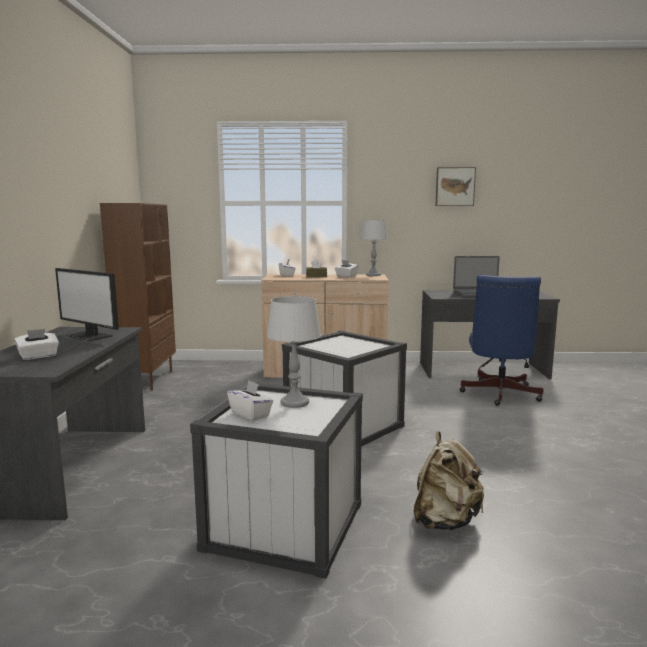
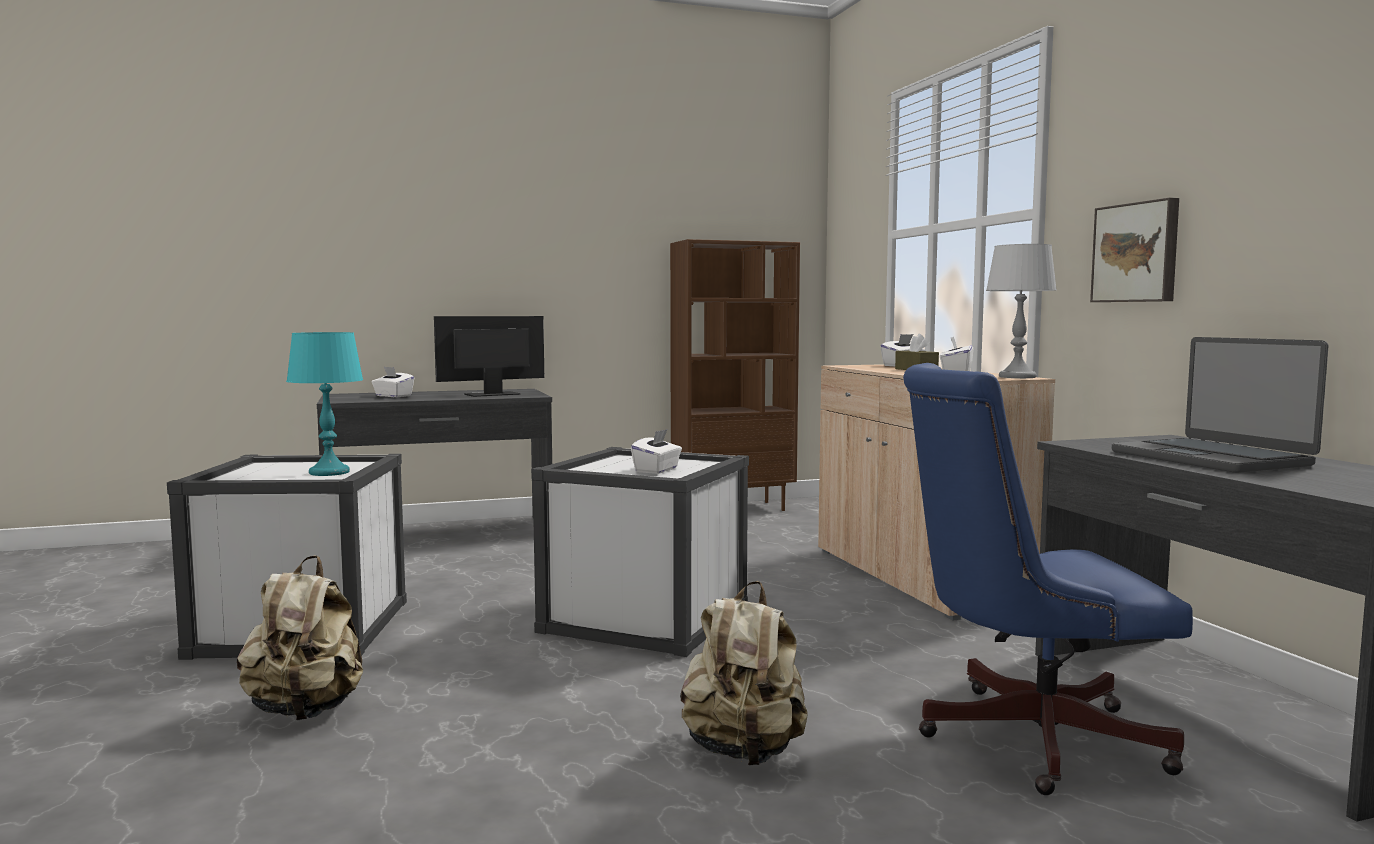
camera: 70 degrees right, 5 degrees down
(90, 336) = (491, 394): monitor -> monitor turned 45 degrees clockwise
(250, 414) = (287, 466): white tissue box -> white tissue box (657, 470)
(295, 402) = (329, 472): grey table lamp -> turquoise table lamp
(455, 186) = (1264, 131): picture -> picture (1137, 253)
(507, 431) = (744, 752): none -> beige backpack

